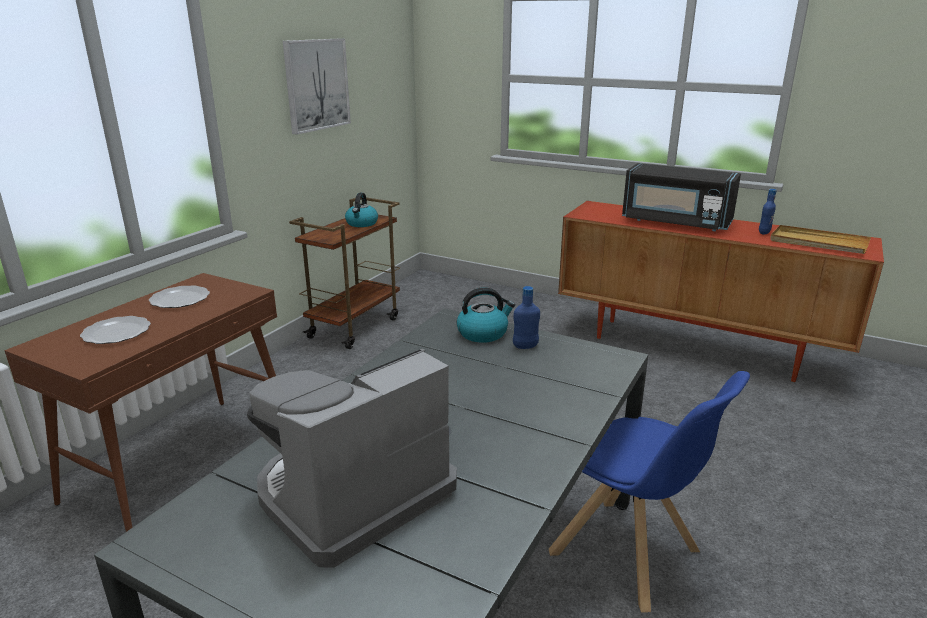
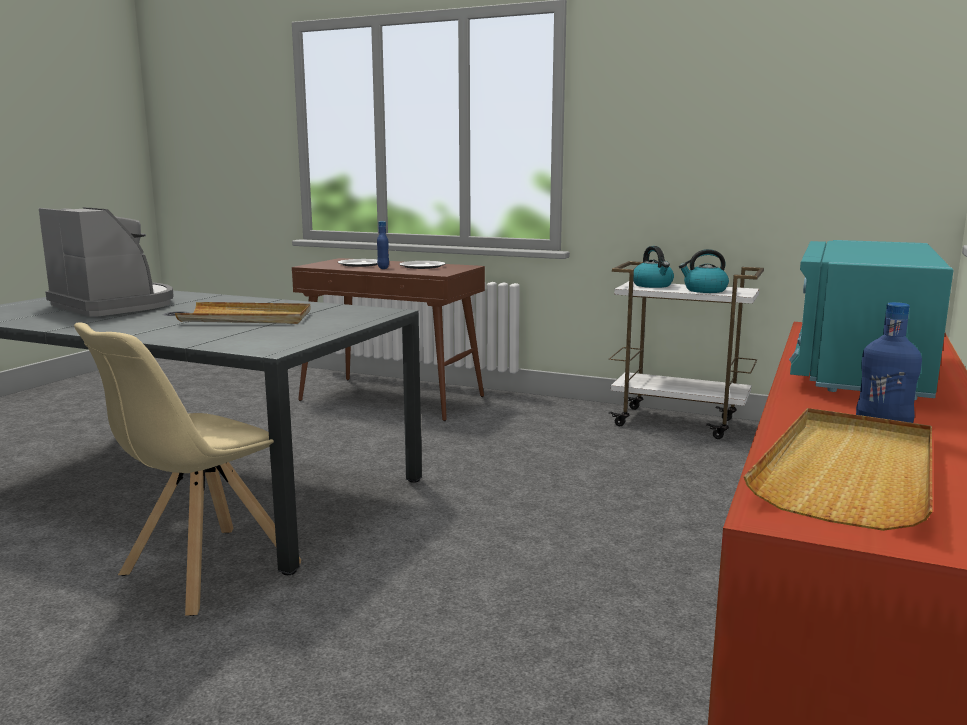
camera: 85 degrees right, 10 degrees down
(316, 85) = (718, 113): picture -> none
(356, 327) = (679, 423): brown cart -> white cart
(477, 382) = (247, 318): none -> beige tray
(483, 333) = (350, 318): kettle -> kettle (653, 285)
(525, 346) = (313, 327): blue bottle -> blue bottle (383, 268)
(631, 555) = (203, 572): blue chair -> beige chair
(675, 222) = (860, 370): black microwave -> turquoise microwave

